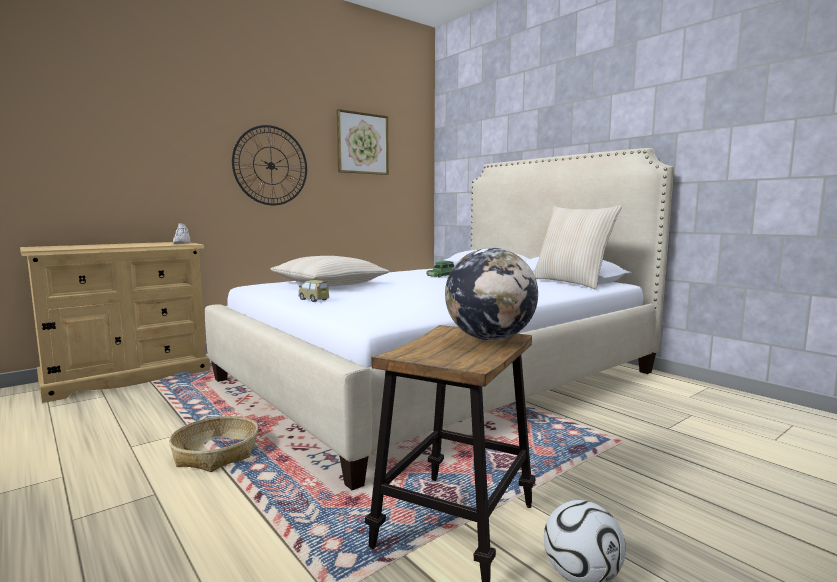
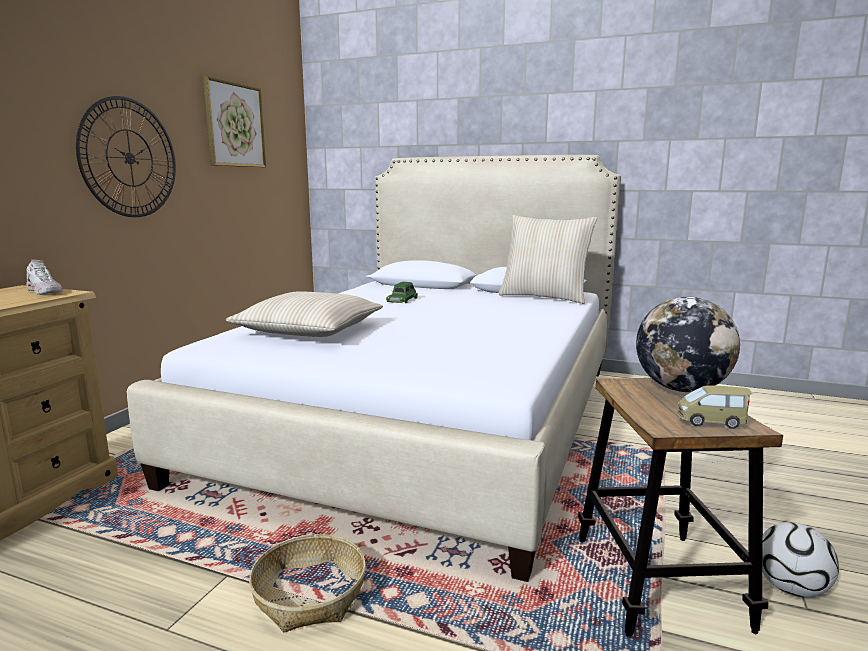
camera: 30 degrees left, 5 degrees up
(313, 299) = (353, 360): toy car -> toy car (710, 421)

